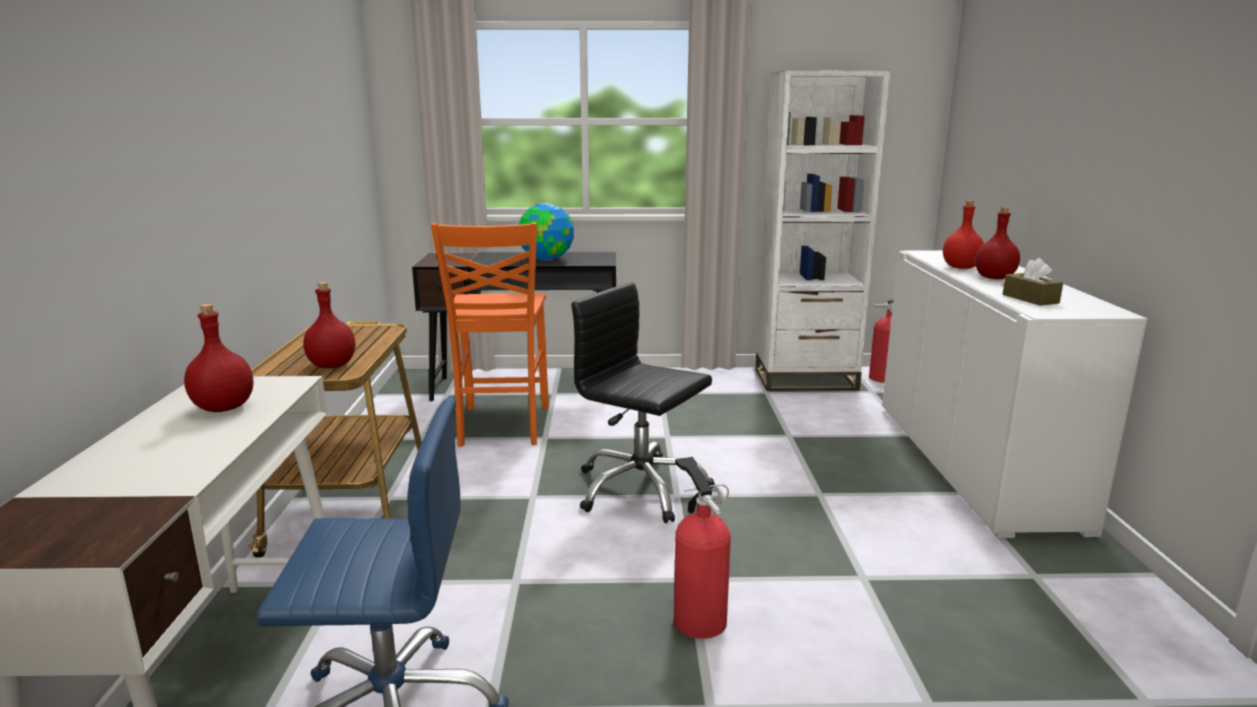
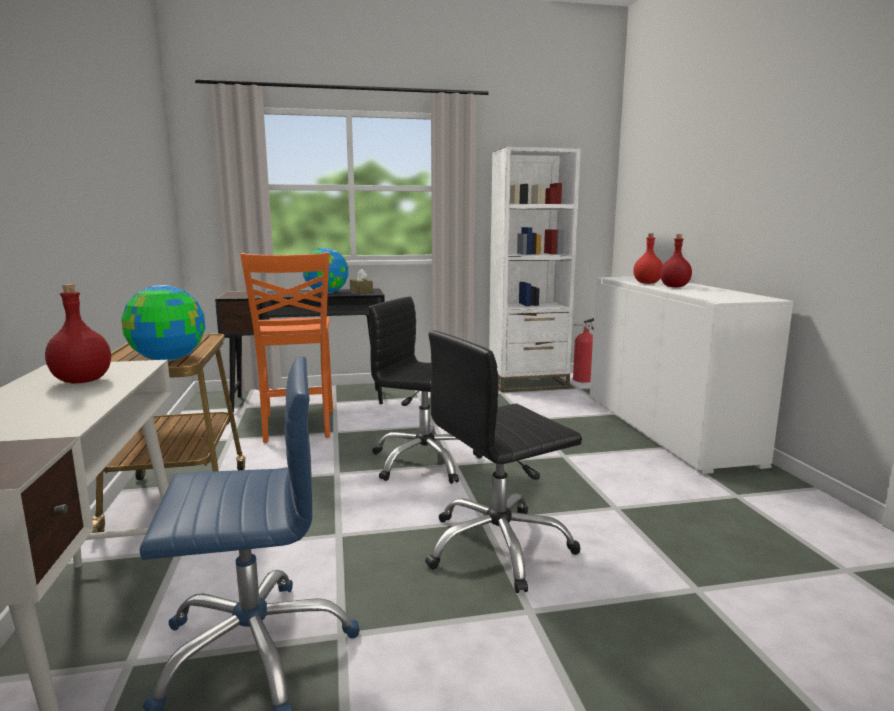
camera: 10 degrees left, 5 degrees down
(333, 365) = (168, 359): red bottle -> globe
(697, 617) = (498, 547): fire extinguisher -> black office chair
(1030, 299) = (708, 294): brown tissue box -> brown tissue box (361, 291)

